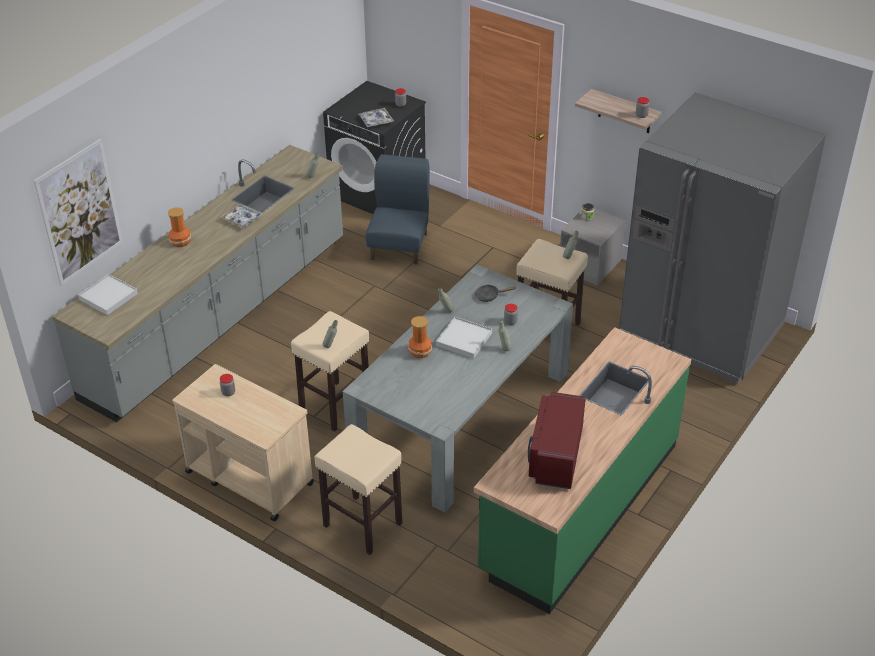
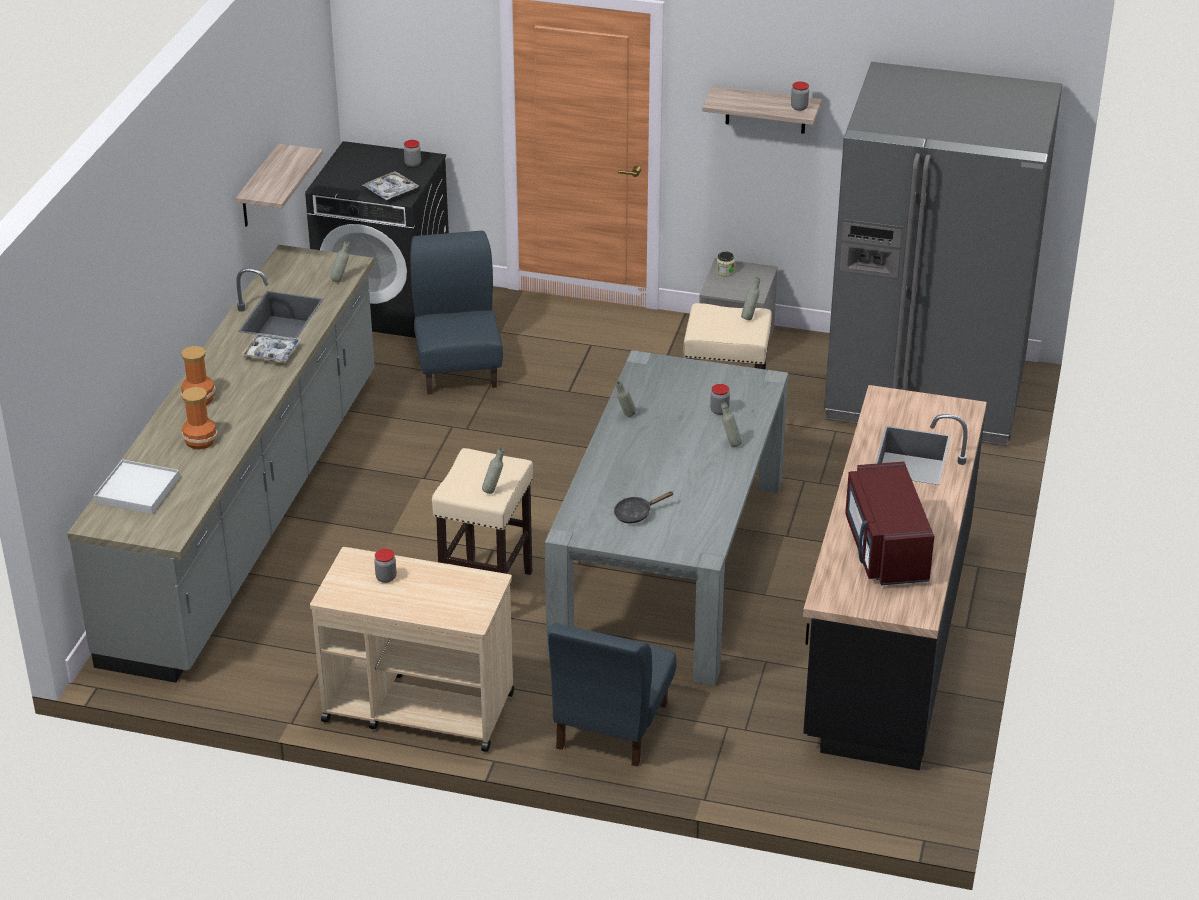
camera: 20 degrees left, 5 degrees down
(79, 212) = (84, 367): picture -> none
(274, 106) = (258, 188): none -> shelf
(361, 524) = (611, 726): beige stool -> blue chair
(419, 352) = (620, 472): vase -> vase (199, 441)
(463, 339) = (670, 444): white tray -> none
(489, 296) = (672, 385): black frying pan -> black frying pan (636, 514)
(579, 506) = (887, 636): green counter -> black counter

